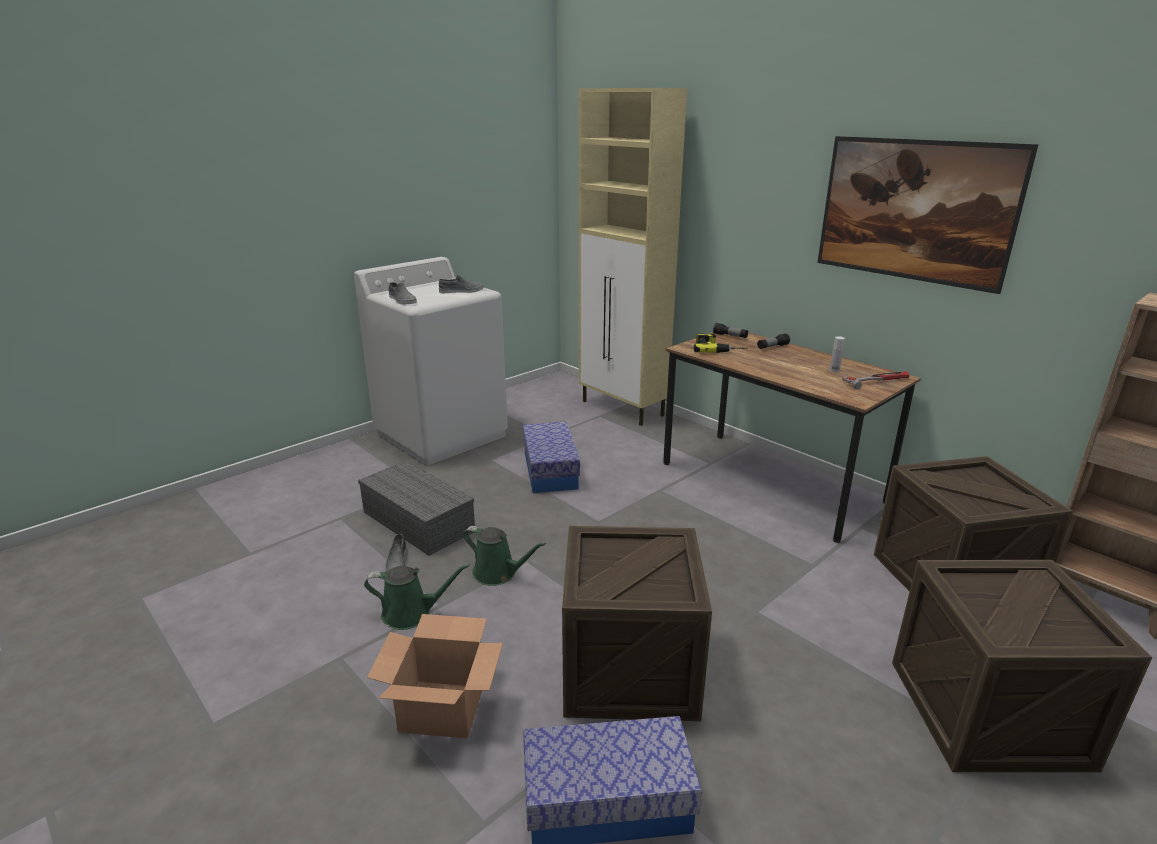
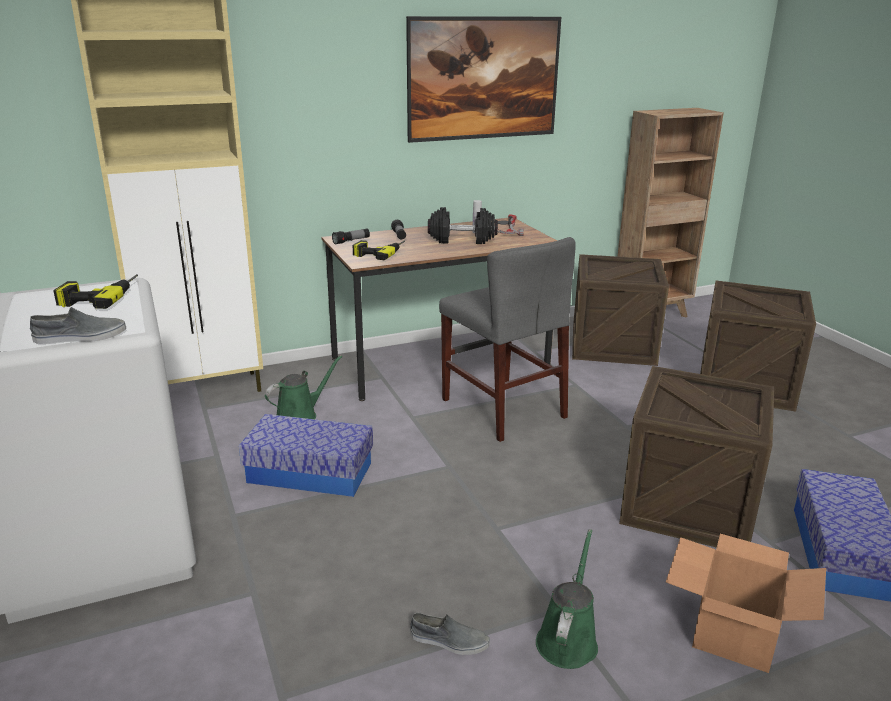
camera: 70 degrees left, 0 degrees up
(420, 521) = (356, 605): grey storage box -> none
(461, 291) = (100, 295): grey shoe -> power drill
(498, 573) = (514, 554): green watering can -> green watering can (300, 415)
(717, 530) = (503, 408): none -> grey chair
(800, 368) = (462, 239): none -> black dumbbell

